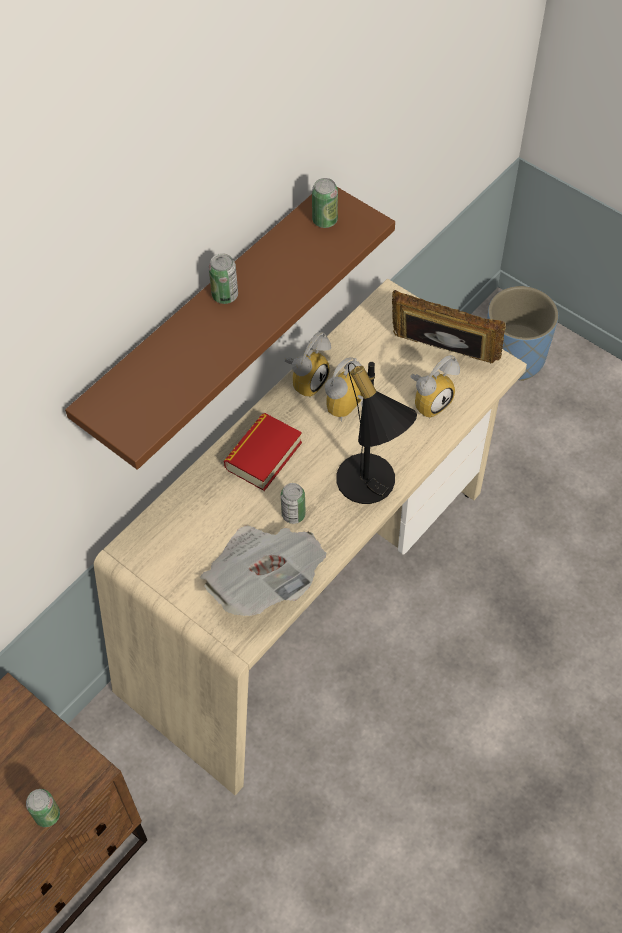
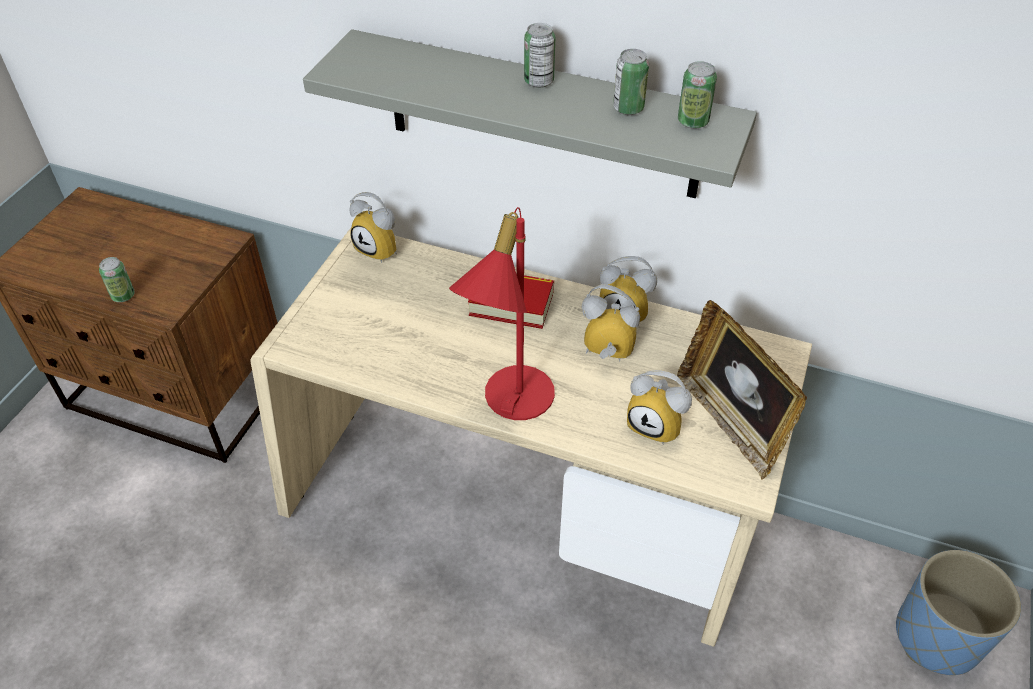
camera: 70 degrees right, 10 degrees down
(145, 538) = (382, 249): none -> alarm clock
(208, 319) = (541, 116): brown shelf -> grey shelf
(263, 580) = (361, 342): newspaper -> none
(293, 514) = (448, 345): can -> can (628, 108)
(371, 488) = (509, 400): black table lamp -> red table lamp
(442, 356) = (730, 421): picture frame -> picture frame turned 150 degrees clockwise

